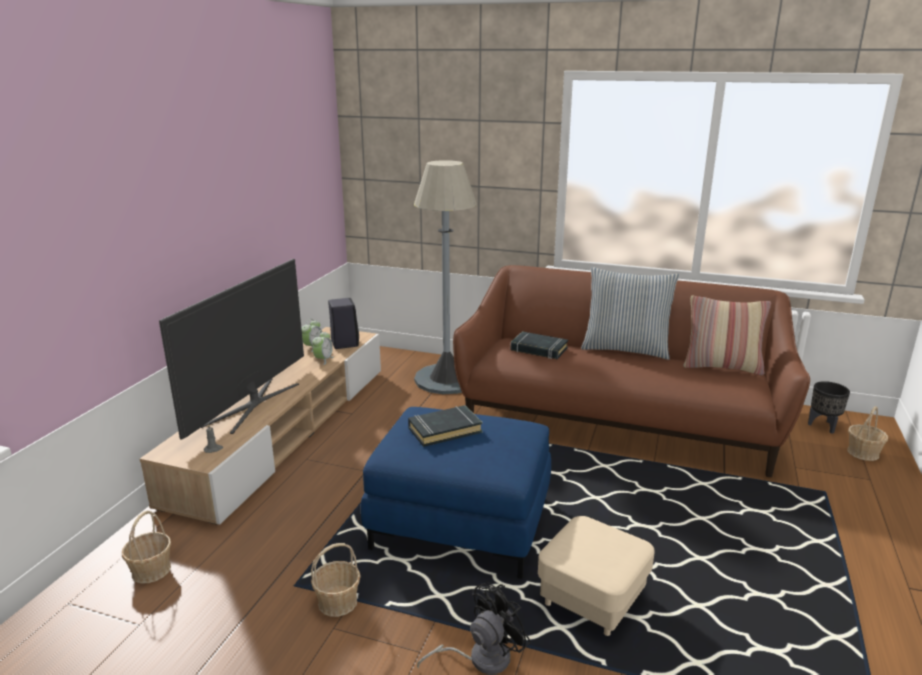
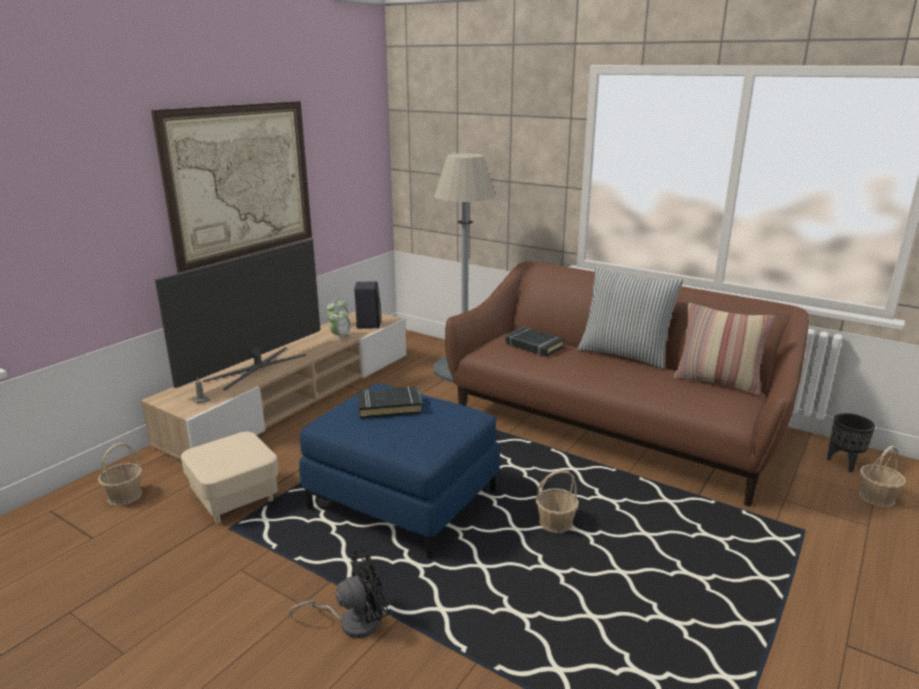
camera: 15 degrees right, 0 degrees up
(218, 203) = (241, 182): none -> picture
(338, 602) = (257, 549): basket -> basket (556, 523)
(592, 600) = (487, 590): beige ottoman -> beige ottoman (235, 498)

